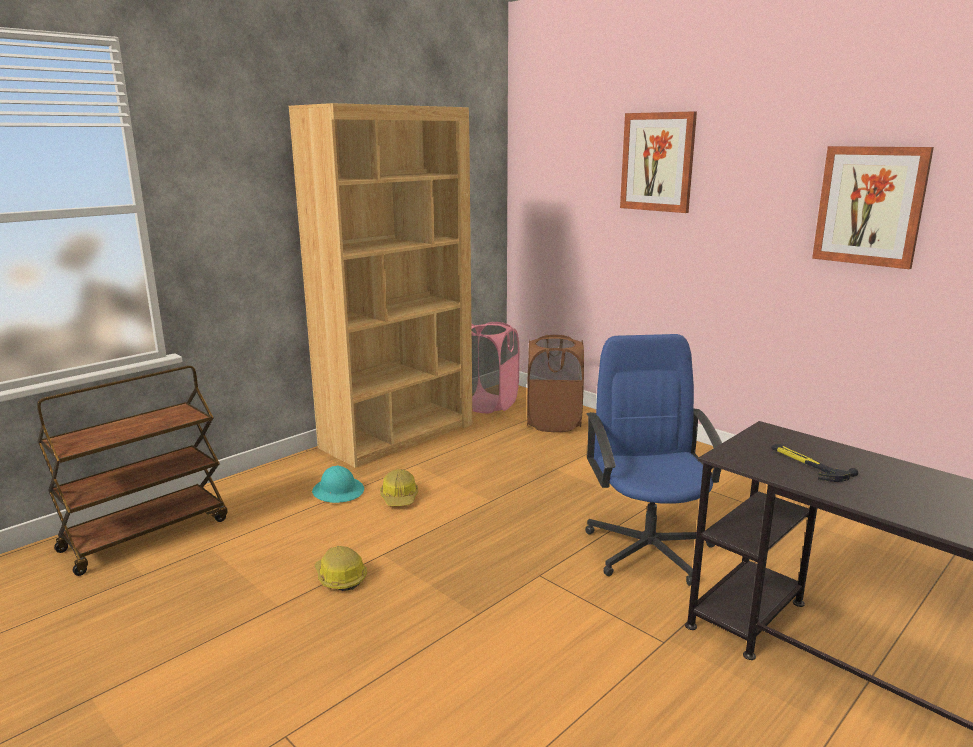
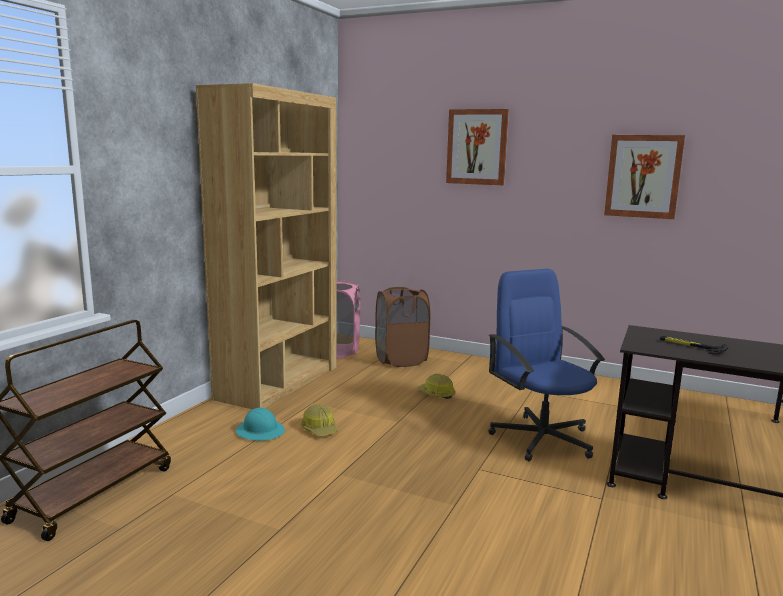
camera: 20 degrees left, 5 degrees down
(340, 577) = (317, 497): hard hat -> hard hat (436, 394)

